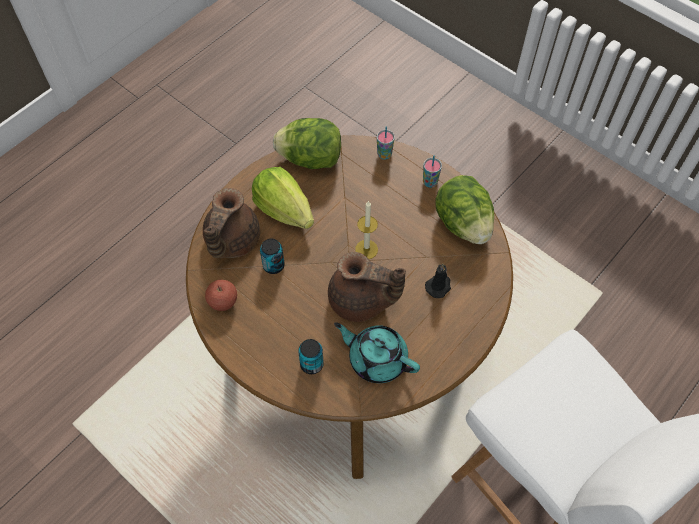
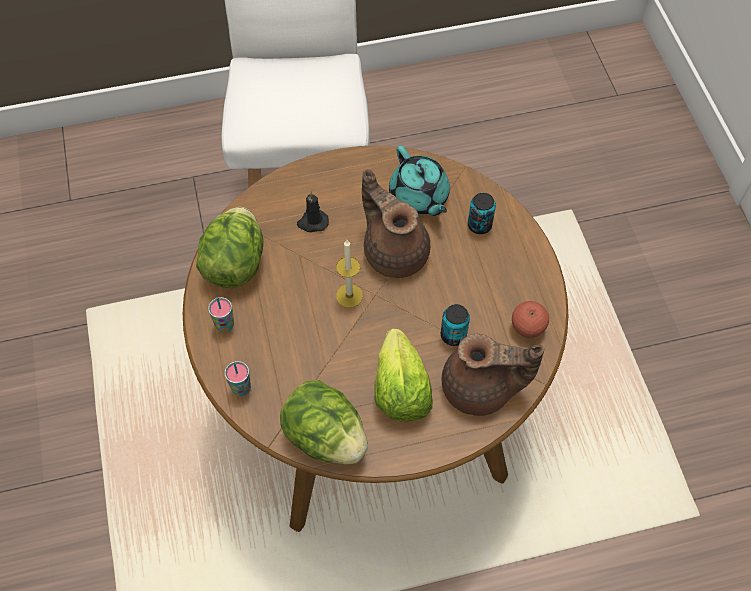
camera: 145 degrees left, 0 degrees up
(231, 241) = (481, 389): brown teapot -> brown teapot turned 45 degrees clockwise

